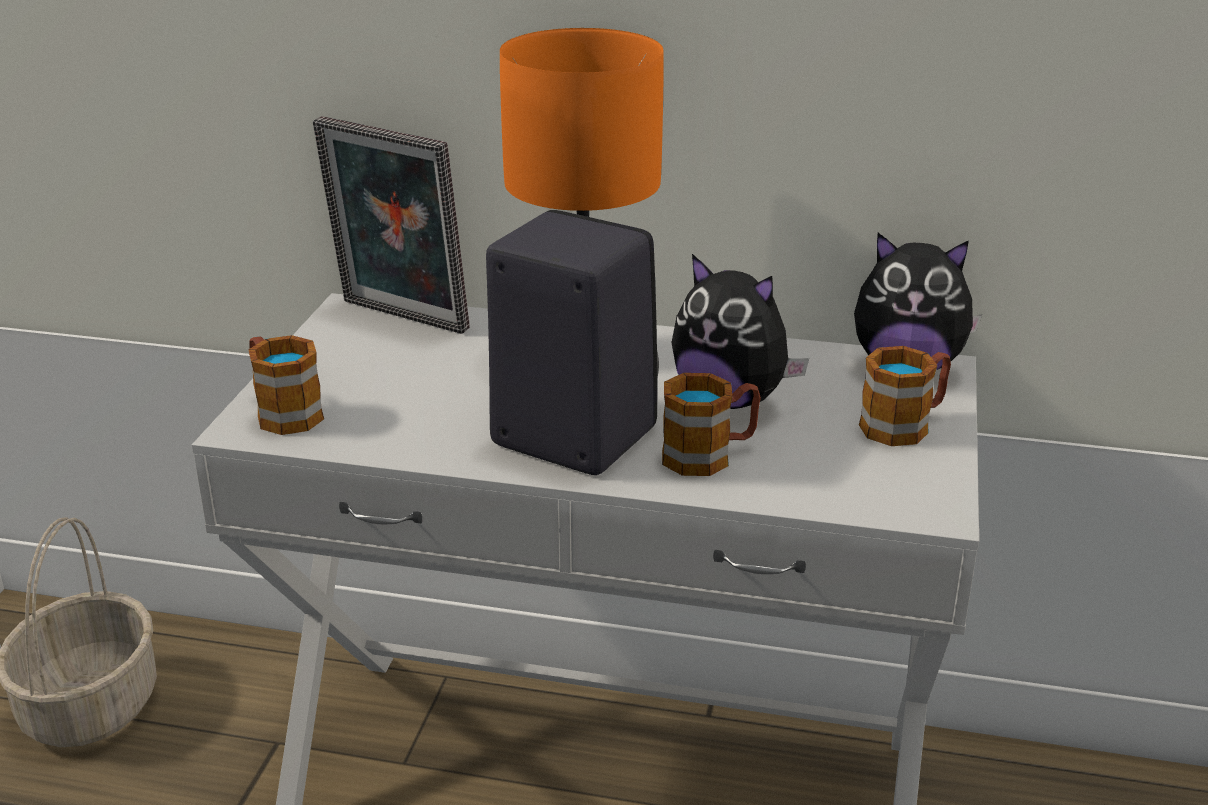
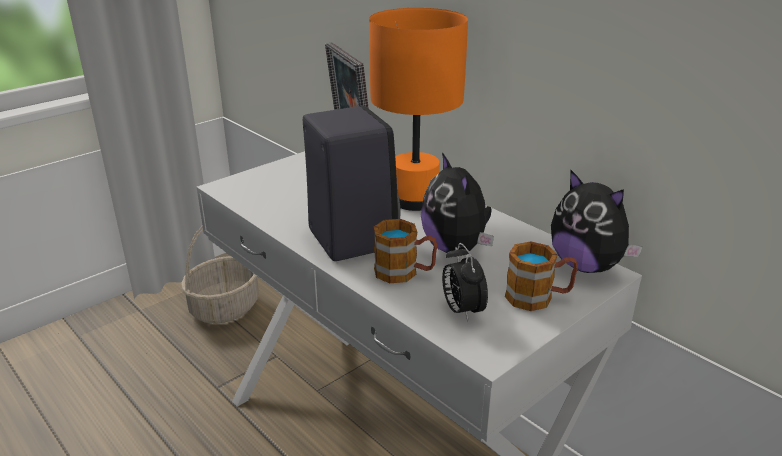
camera: 35 degrees right, 0 degrees up
(283, 411) = (247, 184): mug -> none
(842, 474) = (462, 310): none -> alarm clock

